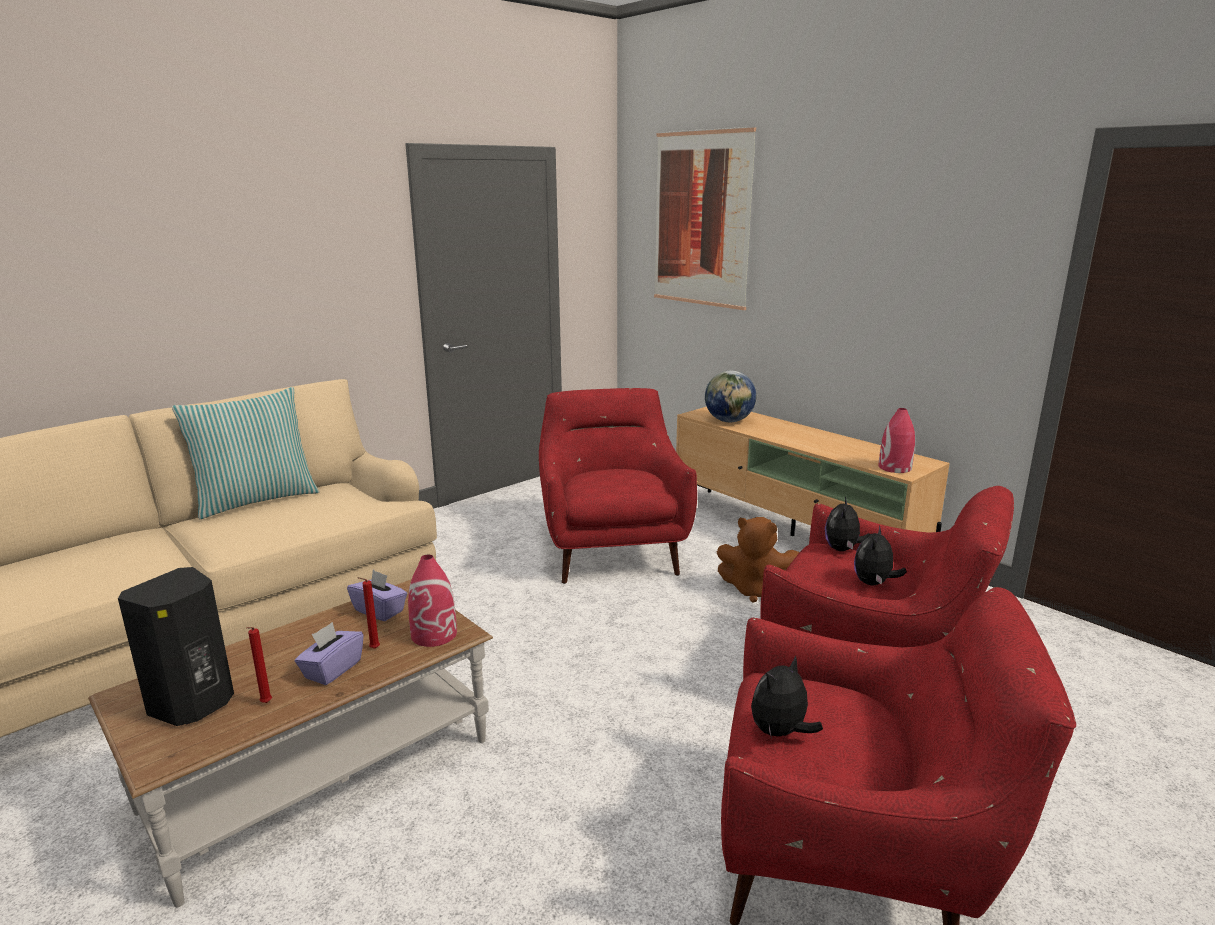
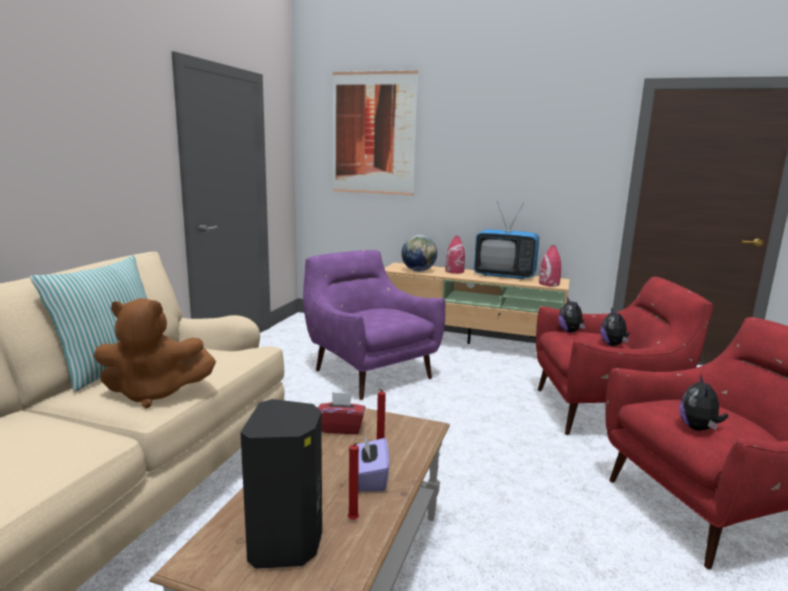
camera: 30 degrees left, 5 degrees down
(380, 610) = (341, 428): purple tissue box -> red tissue box
(434, 634) = (410, 433): red vase -> red vase (454, 271)
(612, 550) = (369, 372): red armchair -> purple armchair
(757, 590) = (487, 377): brown plush toy -> brown plush toy (154, 394)
(846, 444) = (504, 275): none -> television

